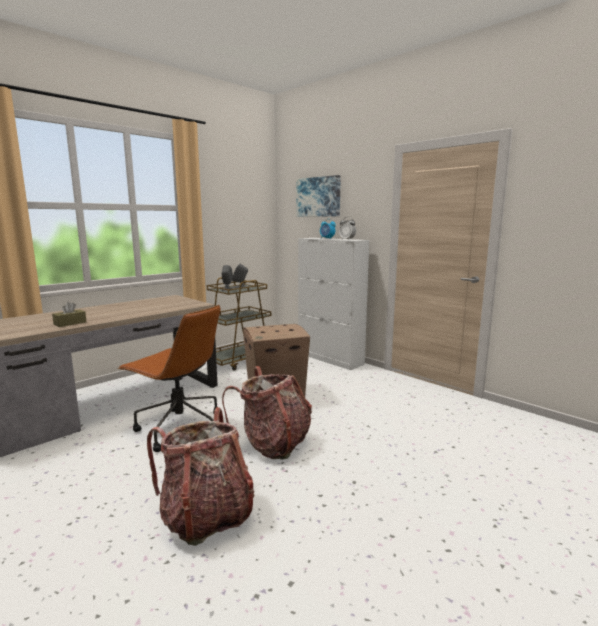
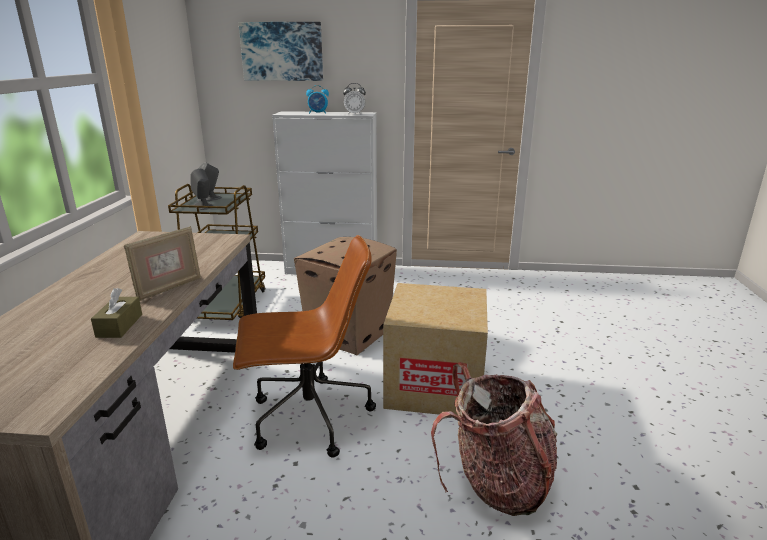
camera: 40 degrees left, 10 degrees up
(121, 316) = (168, 288): none -> picture frame
(273, 444) = (434, 385): backpack -> cardboard box

